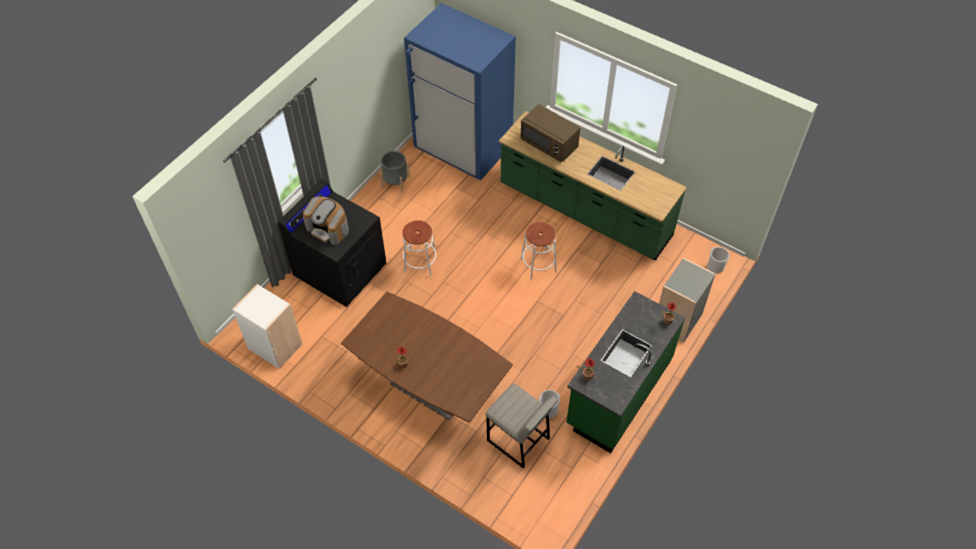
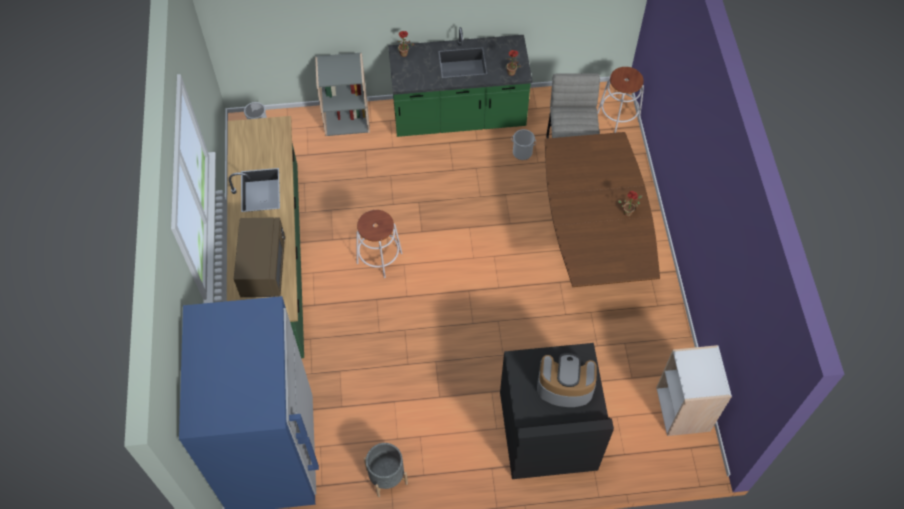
camera: 130 degrees left, 5 degrees up
(328, 228) = (564, 386): coffee machine -> coffee machine turned 75 degrees counterclockwise
(420, 263) = (471, 360): white stool -> white stool (618, 117)

